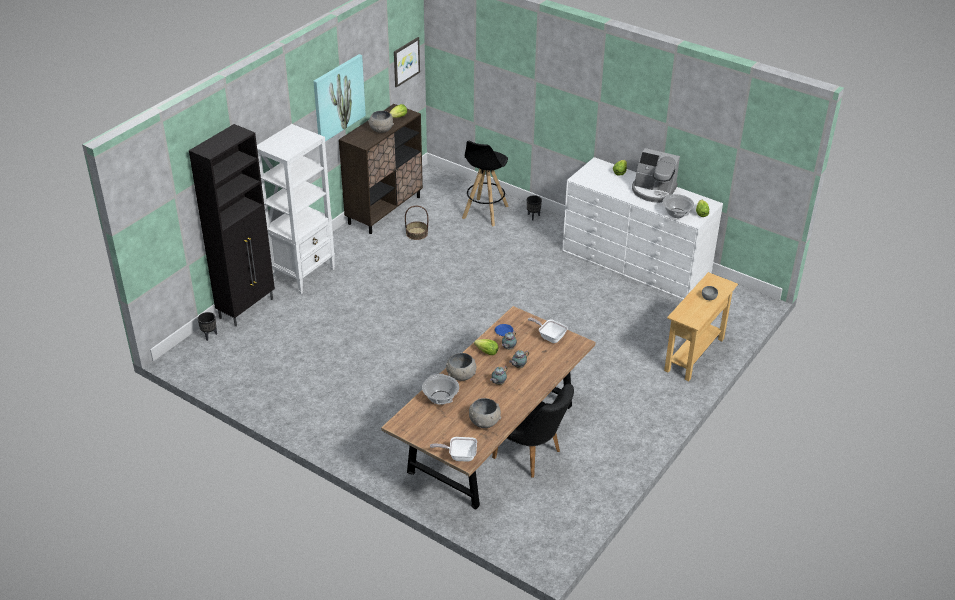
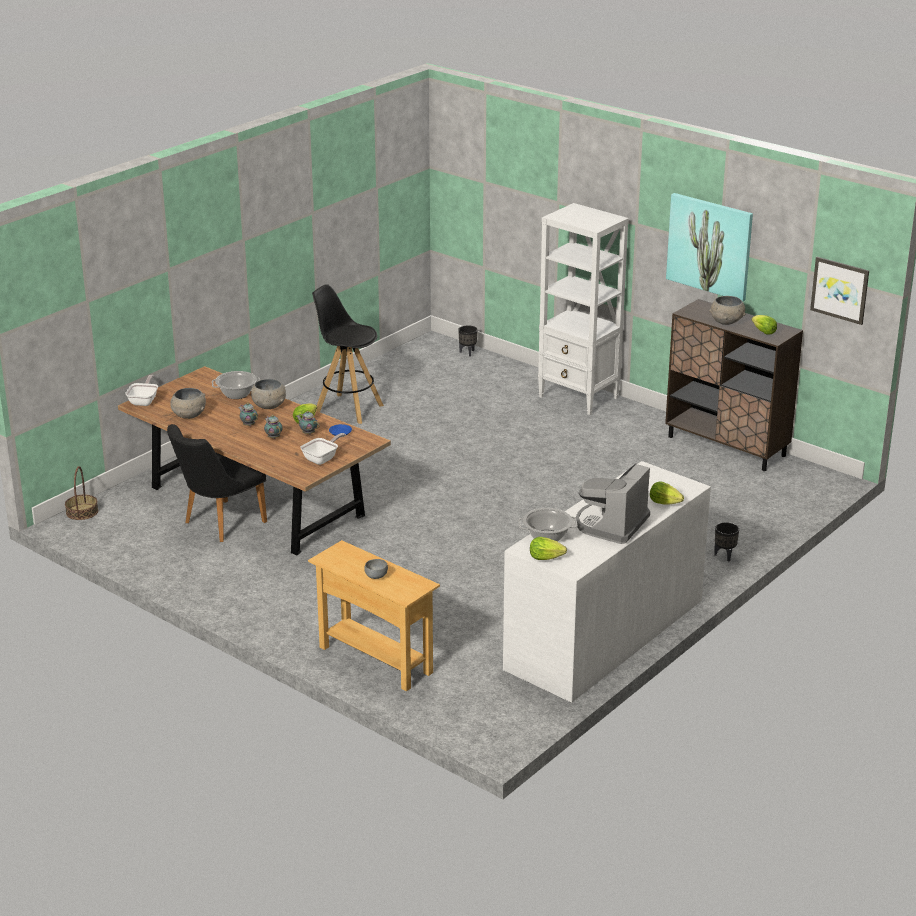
camera: 95 degrees right, 10 degrees down
(247, 308) = (514, 369): black cabinet -> none
(416, 233) = (671, 467): basket -> basket (82, 512)
(485, 212) = (731, 518): black stool -> black stool (348, 408)

